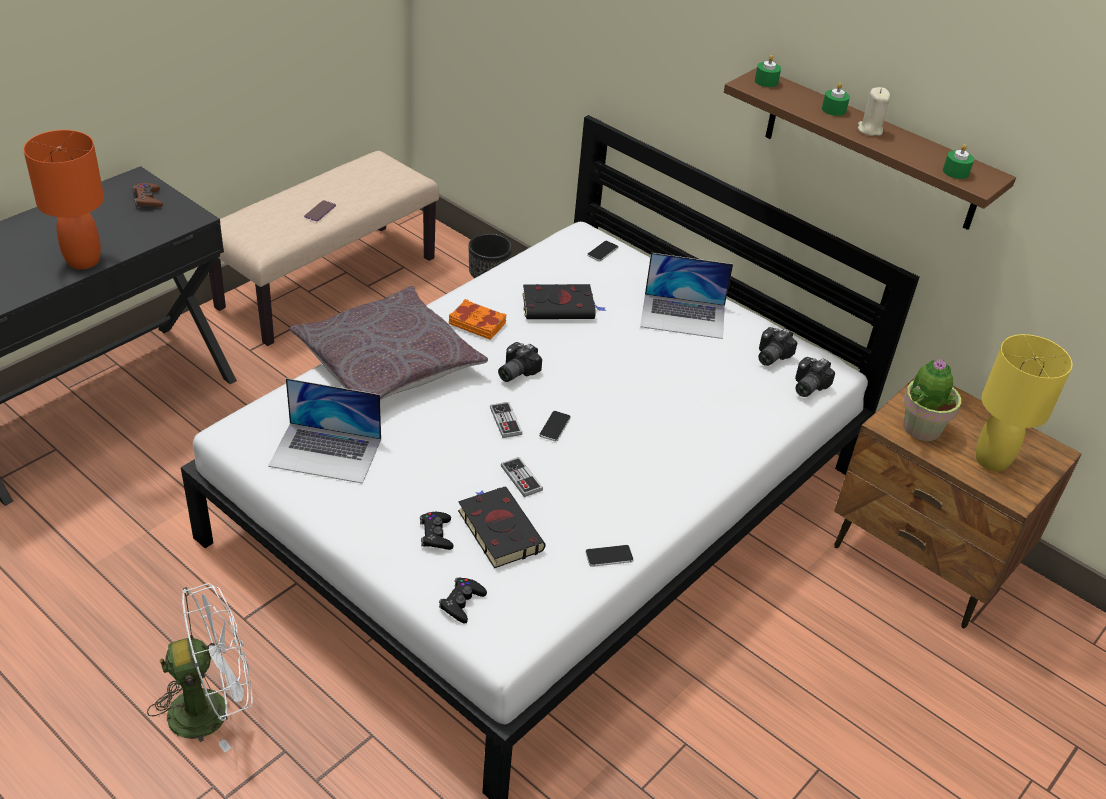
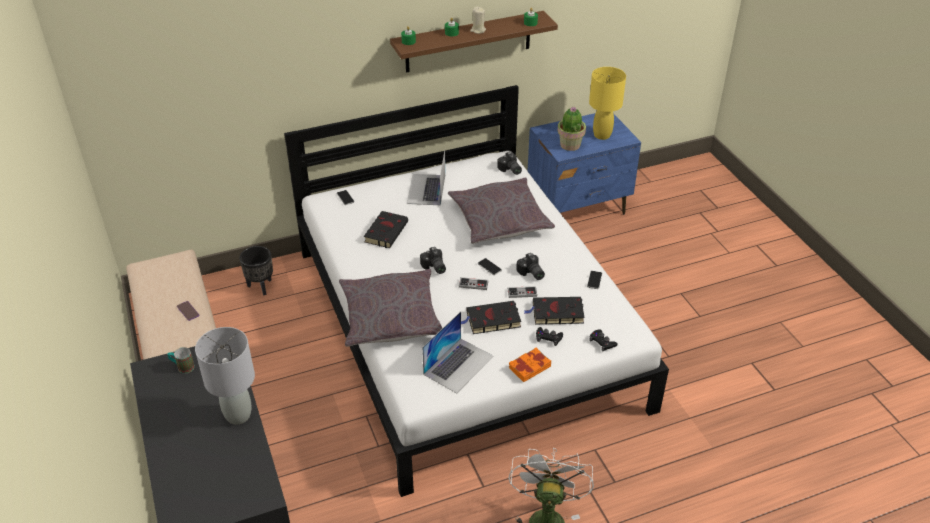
camera: 60 degrees left, 0 degrees up
(84, 260) = (238, 415): orange table lamp -> grey table lamp
(148, 200) = (182, 367): brown game controller -> mug
(439, 461) = (491, 320): none -> black book
(477, 323) = (379, 269): orange book -> orange book (529, 367)
(674, 408) = (499, 219): none -> grey pillow
(683, 316) = (426, 189): laptop -> laptop turned 150 degrees clockwise
(769, 355) = (479, 172): camera -> camera (531, 273)
(923, 559) = (578, 207): brown nightstand -> blue nightstand

